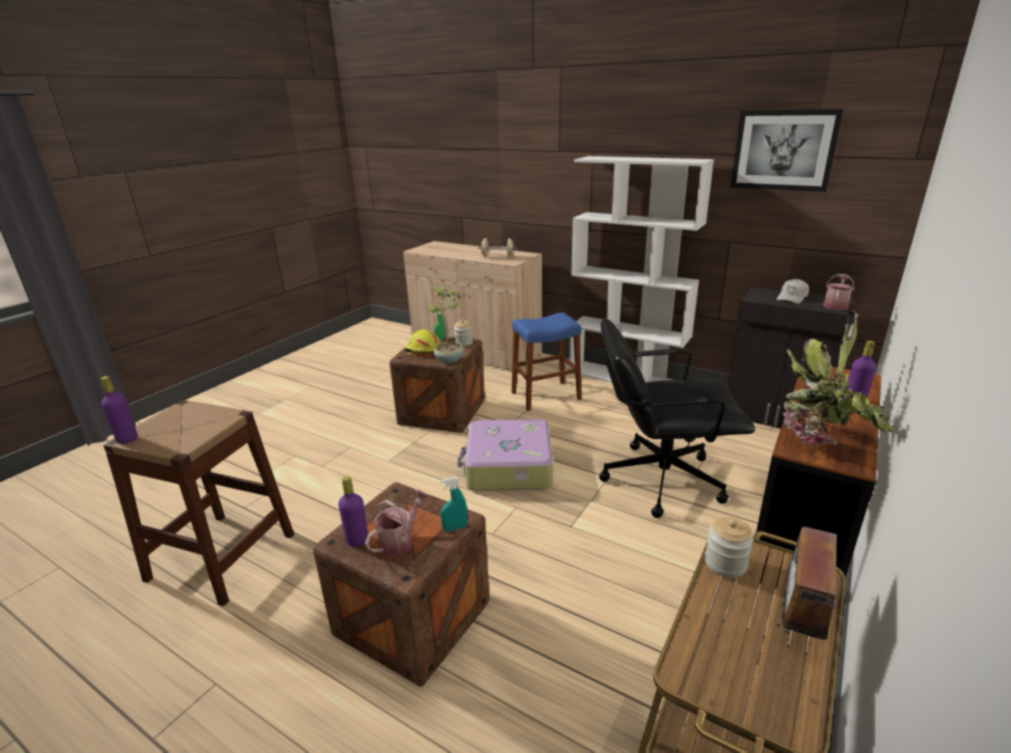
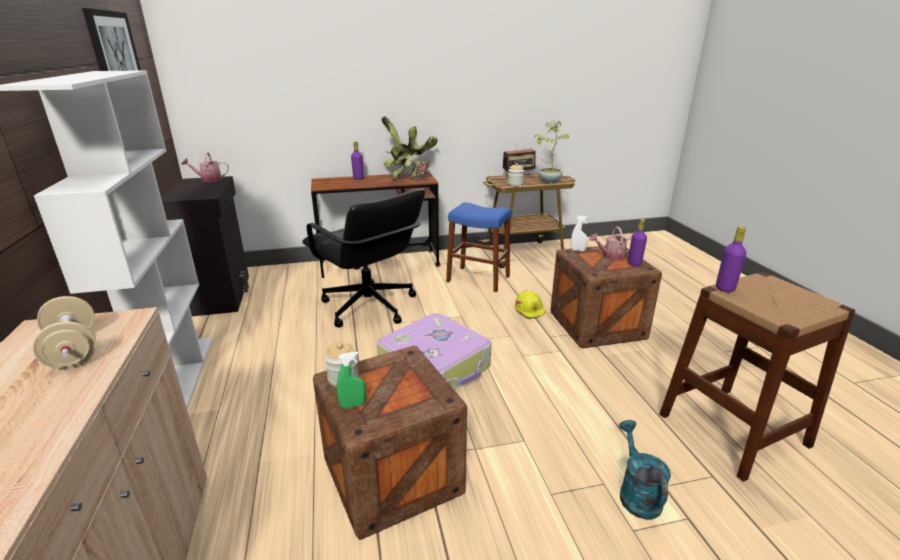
camera: 135 degrees left, 0 degrees up
(127, 439) = (829, 304): purple bottle -> purple bottle (725, 288)
(298, 472) = (636, 493): none -> turquoise watering can
(422, 351) = (407, 395): yellow hard hat -> yellow hard hat (530, 310)
(450, 360) = (406, 357): potted plant -> potted plant (549, 181)
(455, 528) = (577, 250): turquoise spray bottle -> white spray bottle
(545, 396) = (270, 416): blue stool -> blue stool (478, 279)
(792, 298) = (196, 189): white cap -> none

